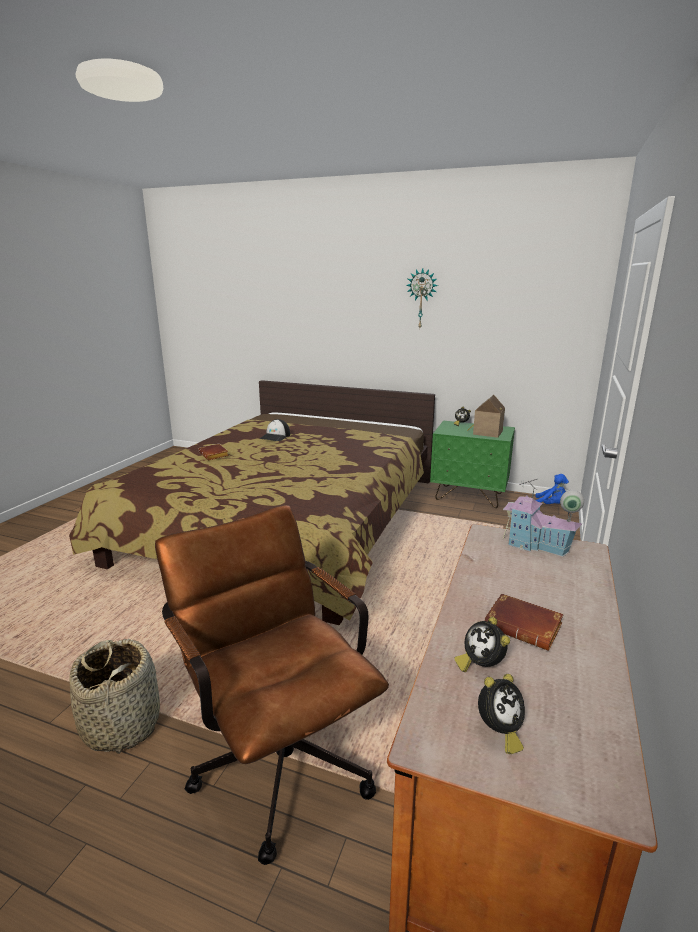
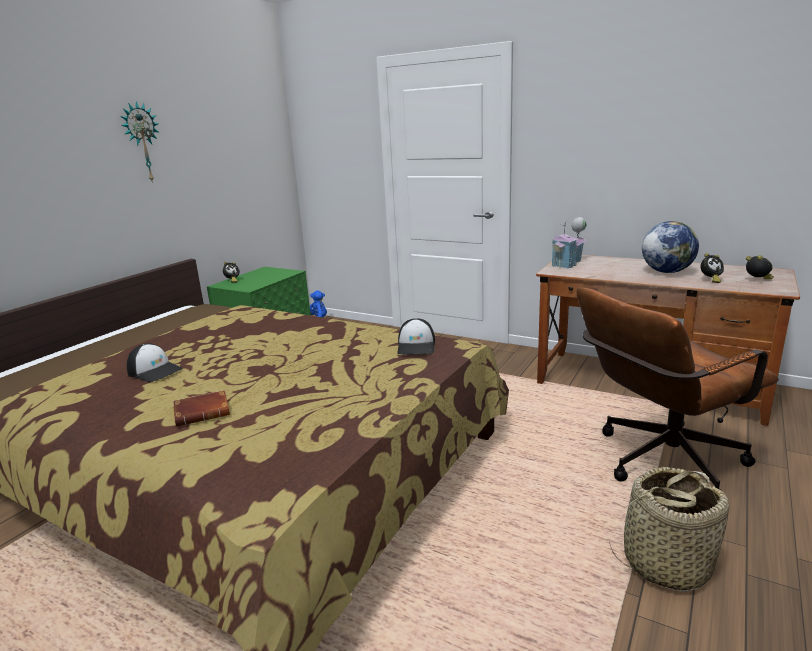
camera: 80 degrees left, 0 degrees up
(310, 499) = (416, 346): none -> cap
(486, 432) = (271, 275): toy house -> none
(525, 627) = (666, 272): brown book -> globe

